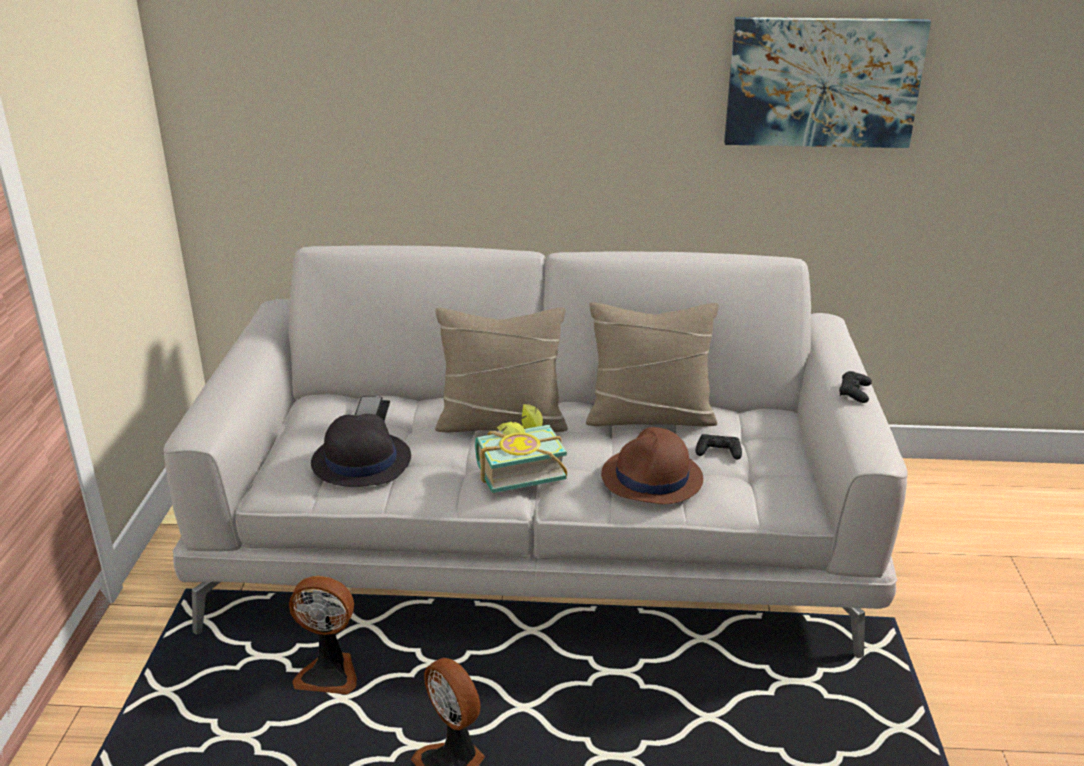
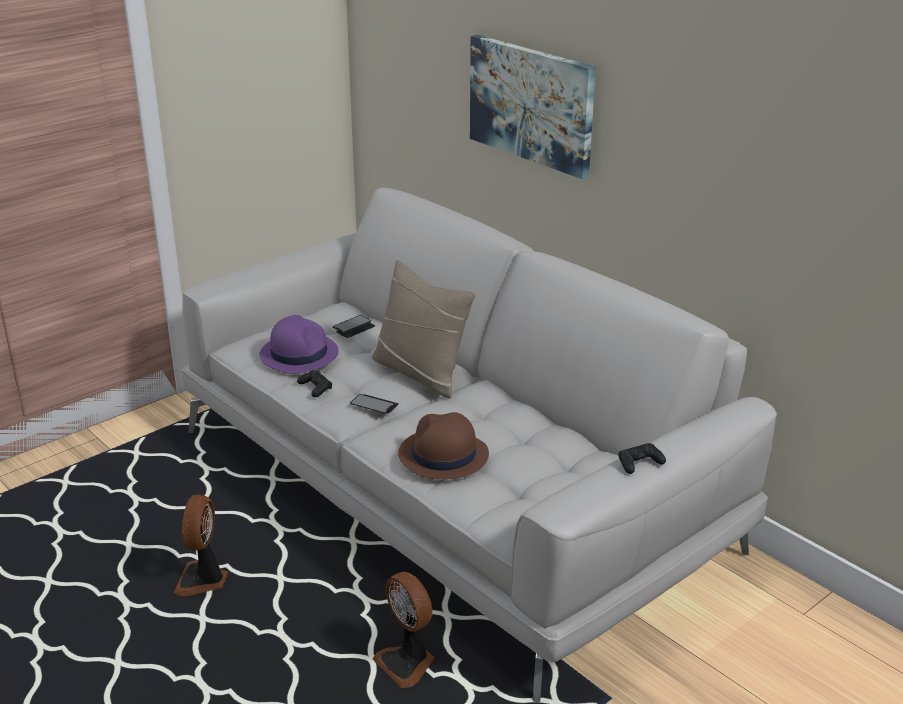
camera: 45 degrees right, 0 degrees up
(329, 673) = (218, 493): fan -> fan (407, 664)
(360, 460) = (299, 354): black hat -> purple hat
(518, 469) = (374, 405): book -> phone
(650, 417) = (522, 418): beige pillow -> none
(718, 452) = (521, 464): black game controller -> black game controller (315, 388)
(822, 82) = (786, 159): picture -> picture (532, 104)

